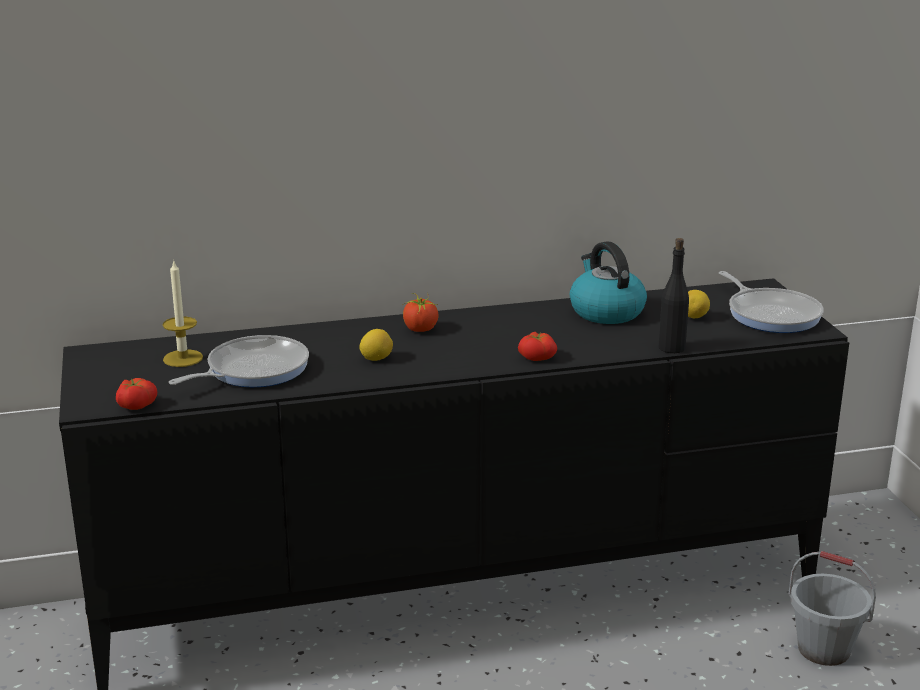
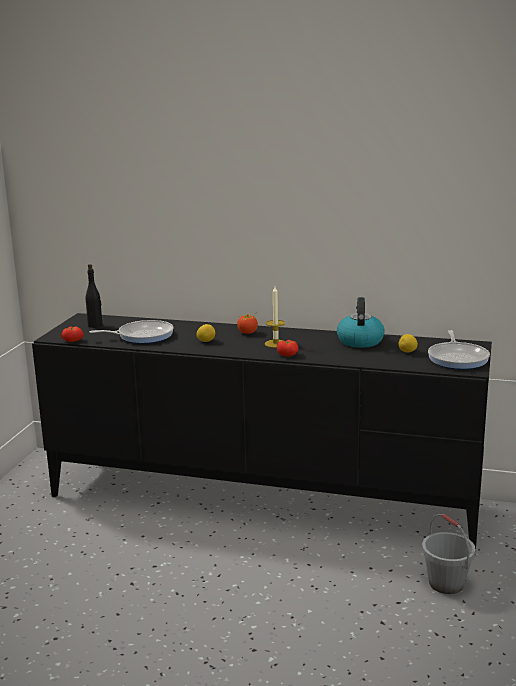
camera: 30 degrees right, 5 degrees down
(183, 358) = (119, 326): candle -> candle (275, 343)
(671, 348) = (369, 363): black bottle -> black bottle (95, 325)

